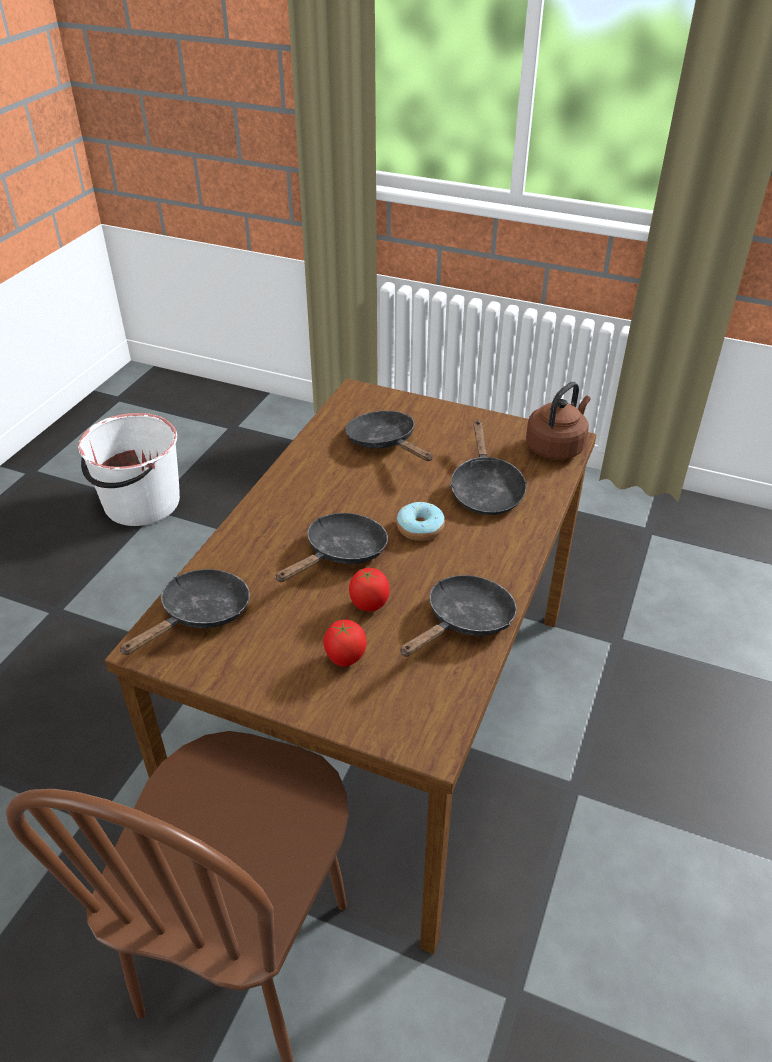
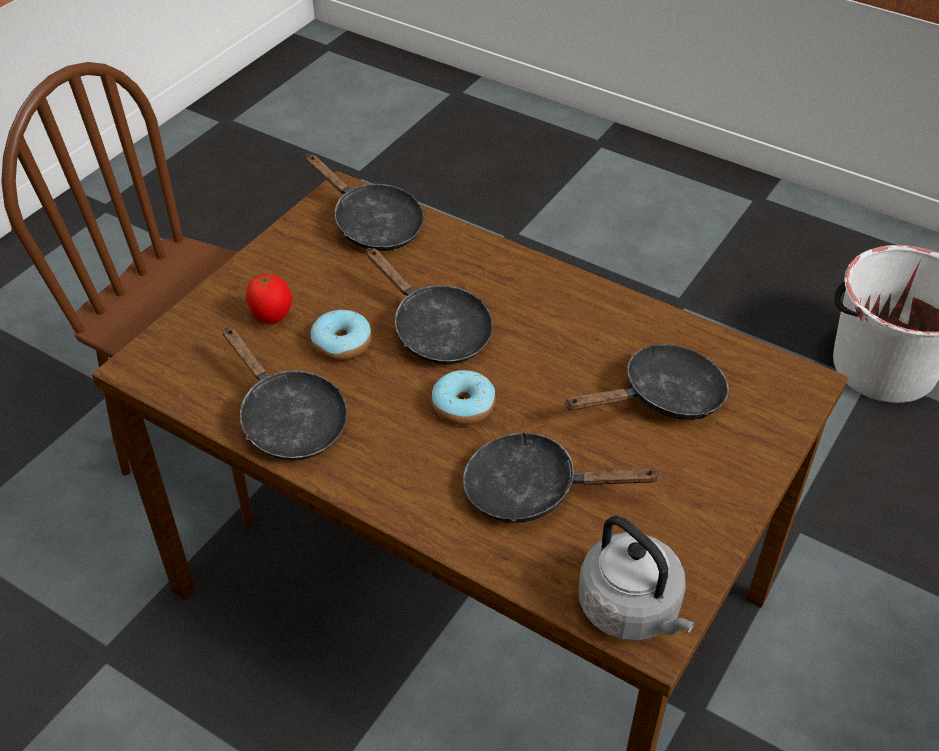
camera: 100 degrees right, 5 degrees up
(369, 605) = (342, 344): tomato -> donut
(556, 447) = (632, 610): brown kettle -> grey kettle

